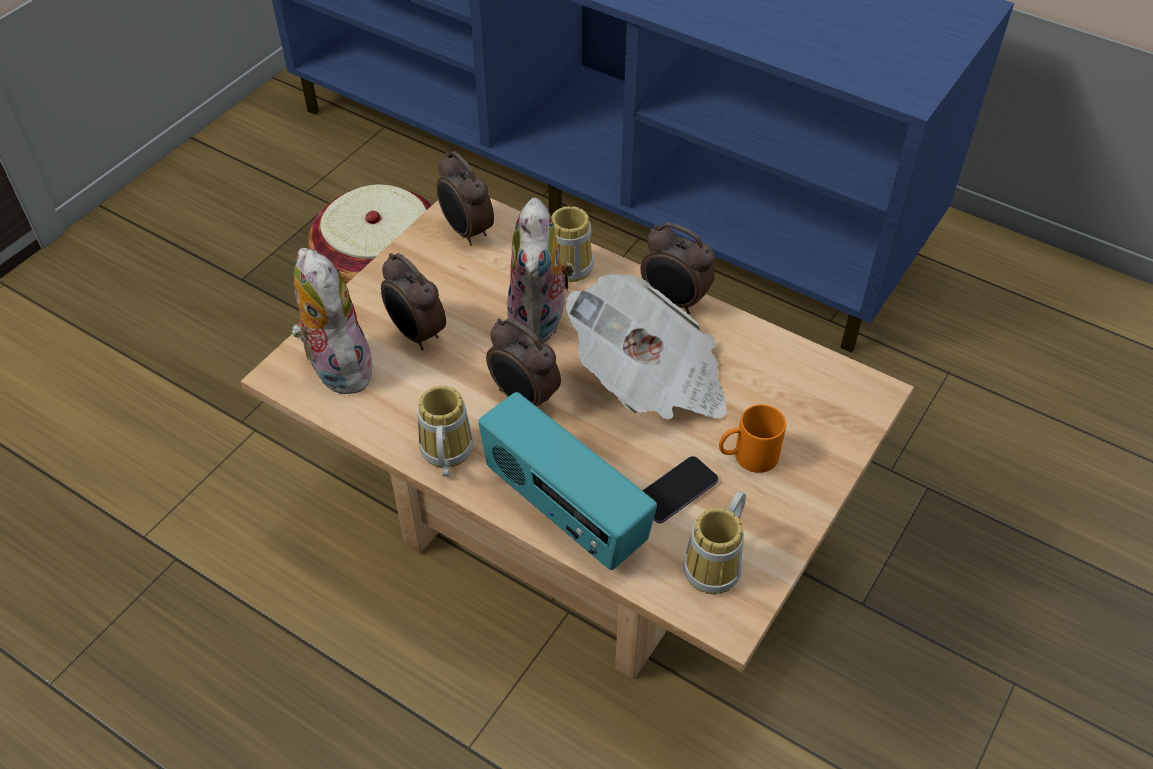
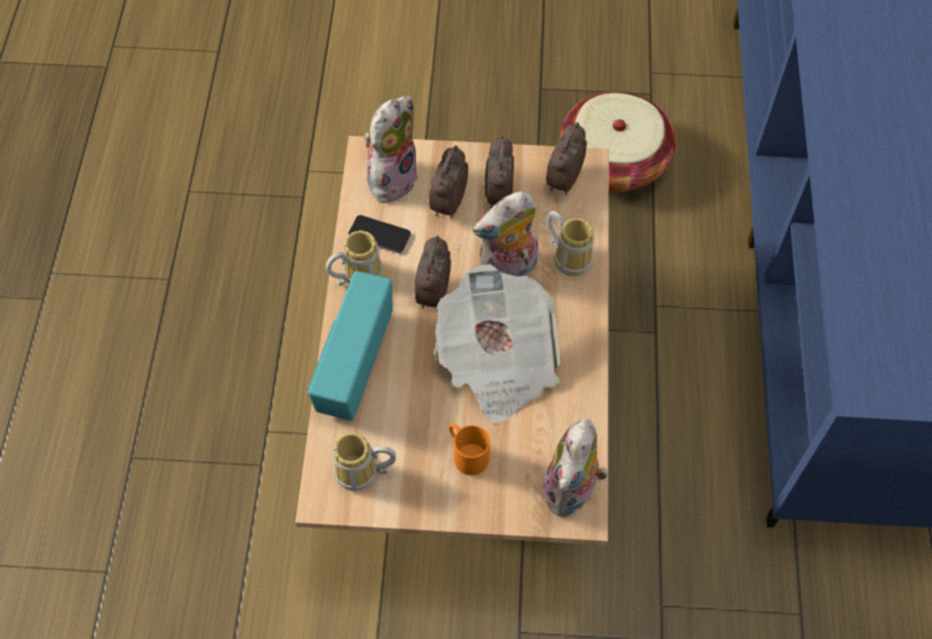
camera: 60 degrees right, 10 degrees up
(674, 301) = (585, 342): alarm clock -> alarm clock (498, 196)
(676, 491) = (409, 422): phone -> phone (379, 235)
(843, 389) = (571, 492): none -> plush toy

